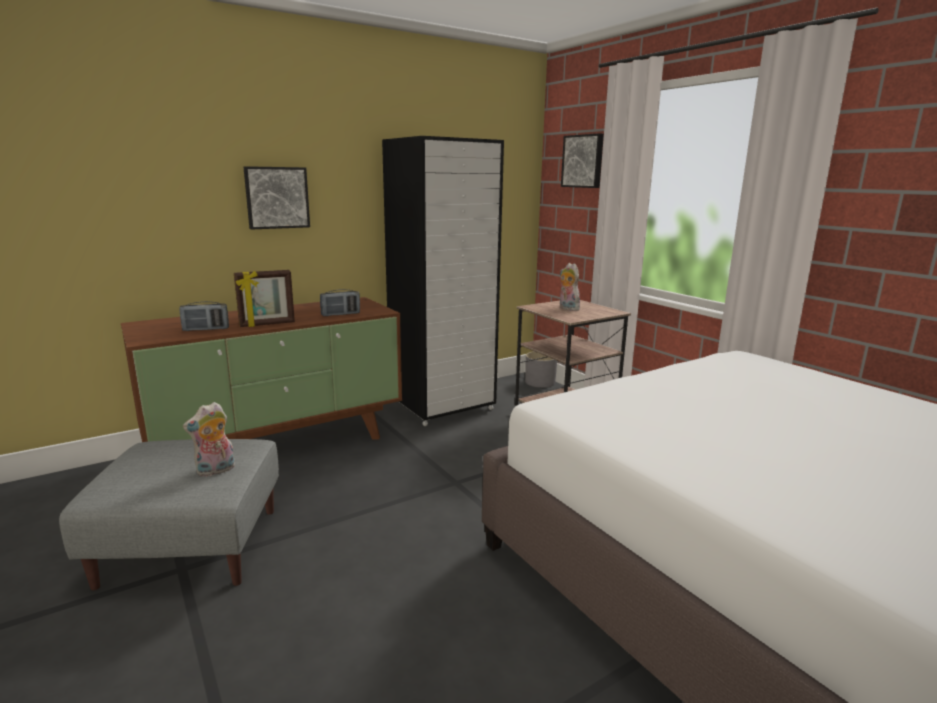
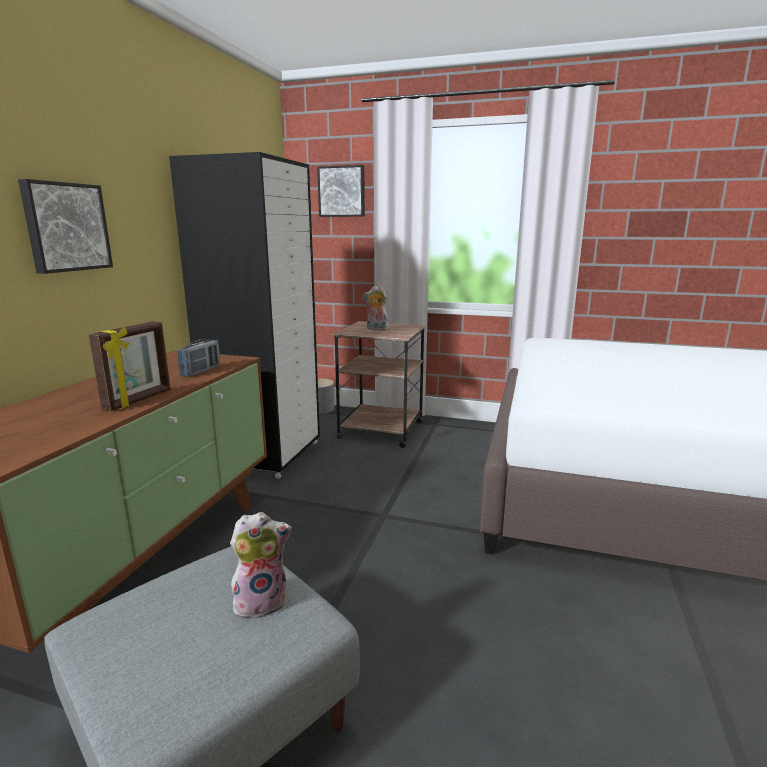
camera: 40 degrees left, 0 degrees up
(206, 329) = (62, 426): radio -> none
(215, 471) = (262, 601): plush toy -> plush toy turned 120 degrees counterclockwise

